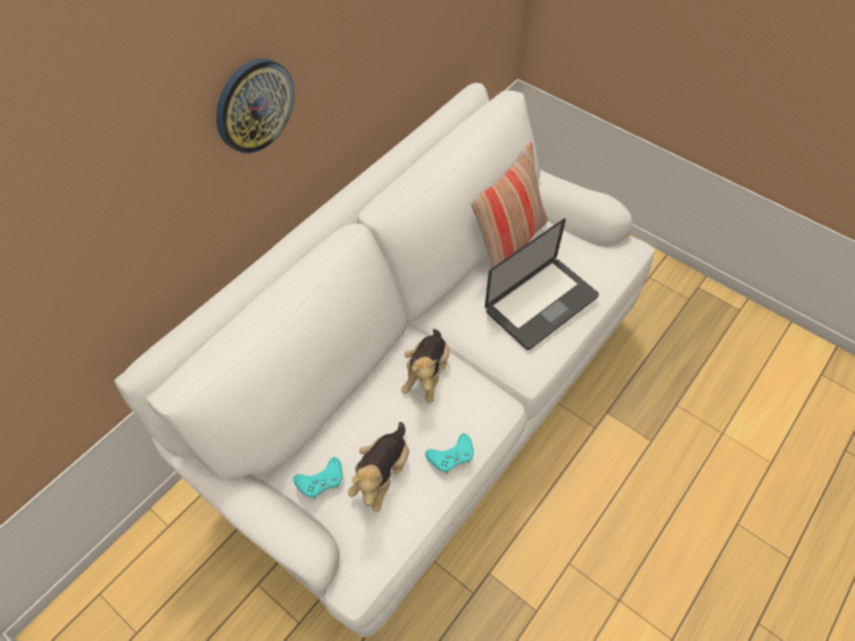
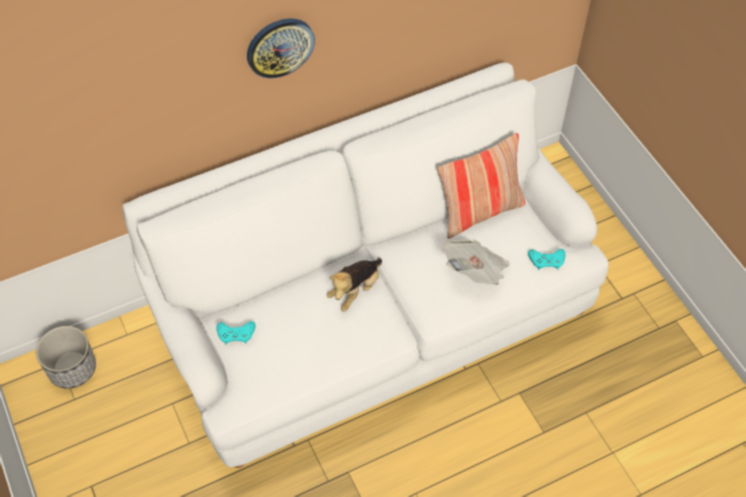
camera: 25 degrees right, 0 degrees up
(118, 597) = (72, 369): none -> planter
(382, 474) = (281, 347): plush toy -> none
(451, 456) = (338, 356): turquoise game controller -> turquoise game controller (547, 260)
(541, 304) = (476, 271): laptop -> newspaper

